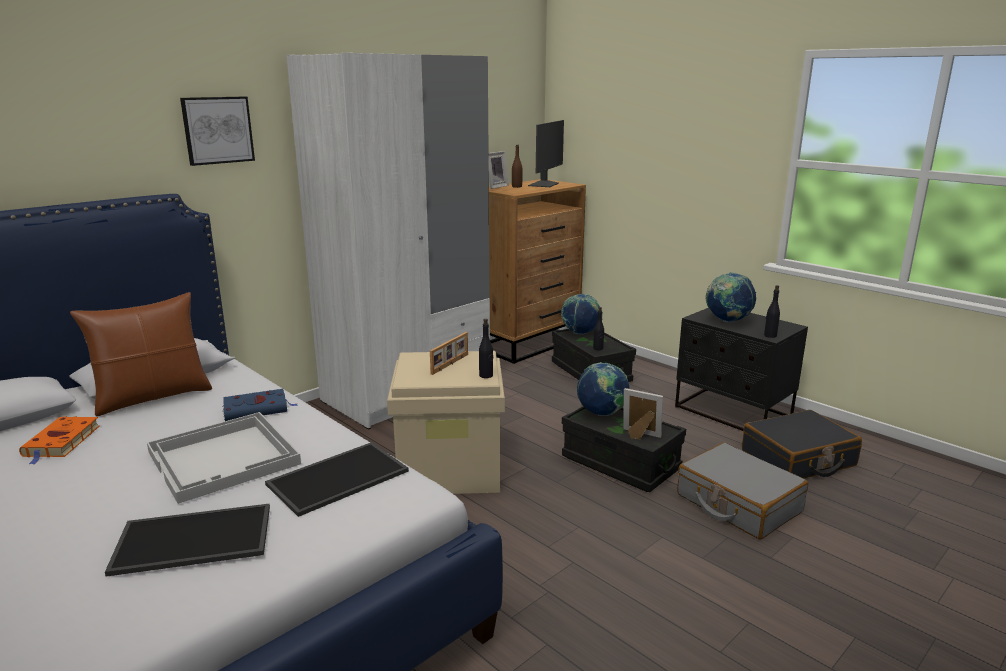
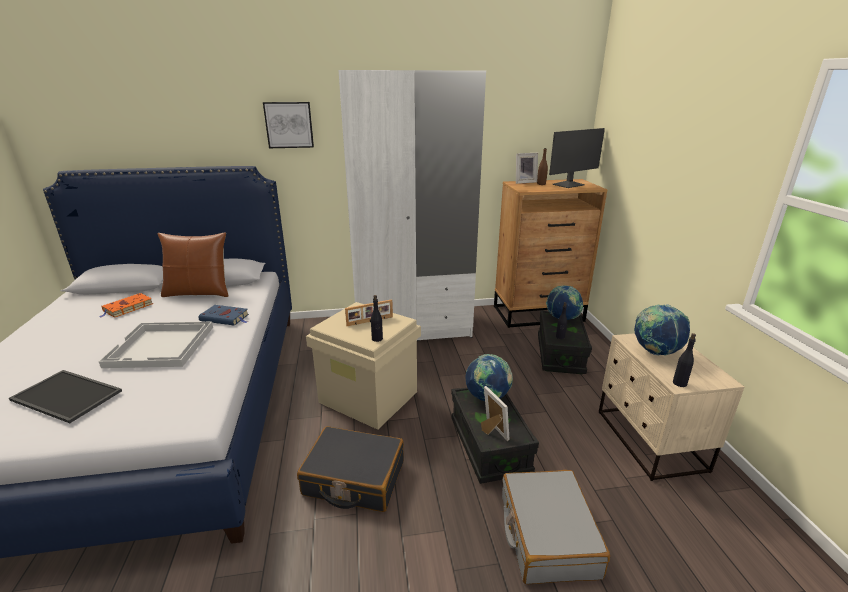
camera: 35 degrees right, 5 degrees up
(338, 476) = (183, 384): tray -> none
(732, 413) = (649, 441): black nightstand -> beige nightstand
(798, 459) = (667, 519): black suitcase -> black suitcase (354, 478)

